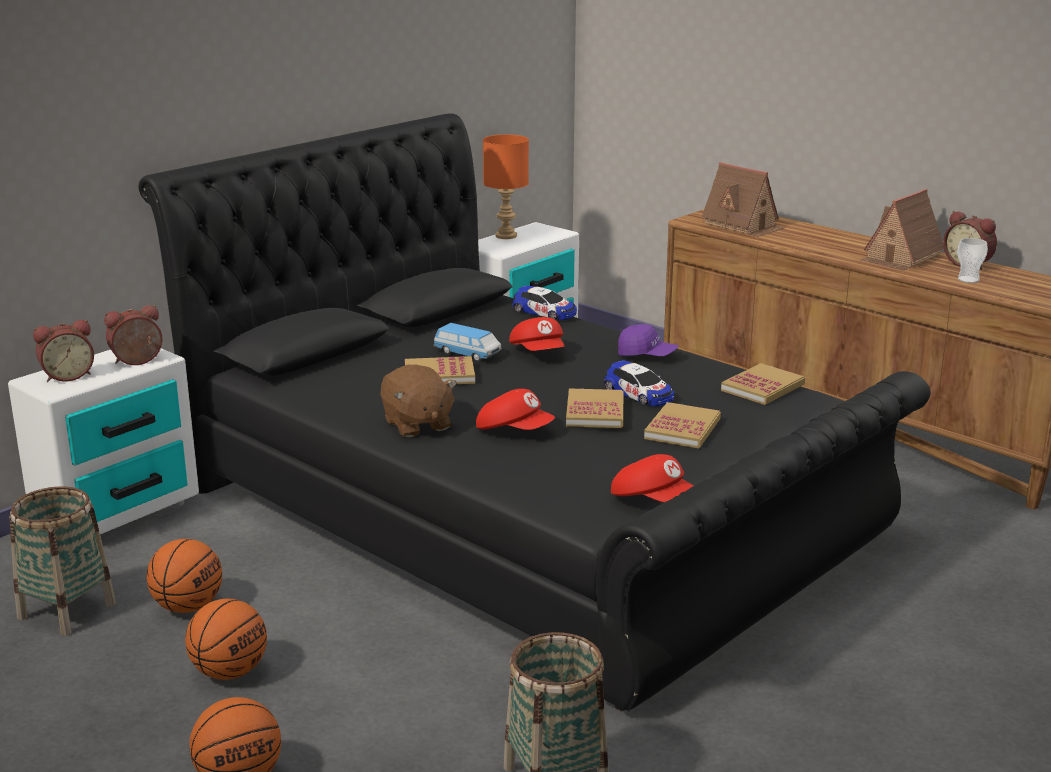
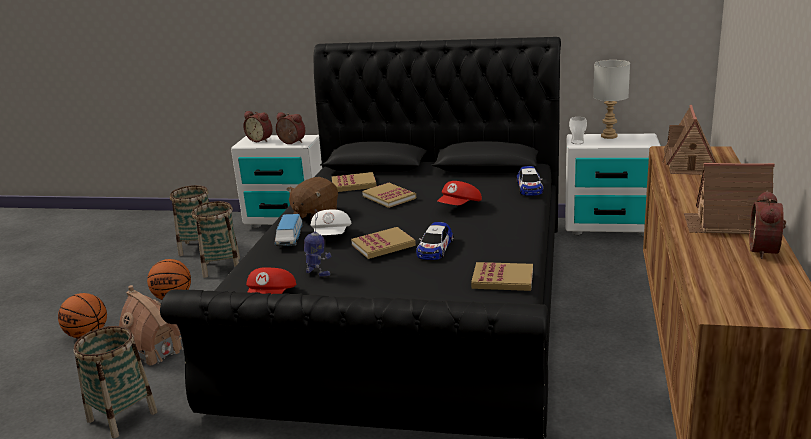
camera: 60 degrees right, 0 degrees up
(187, 607) = (222, 267): basketball -> basket
(396, 720) = (156, 352): none -> toy house
(468, 354) = (431, 193): toy car -> toy car (289, 240)
(507, 236) = (609, 136): orange table lamp -> grey table lamp
(514, 431) = (332, 236): red cap -> white cap
(621, 460) = (318, 272): none -> toy robot
(647, 355) = (504, 231): purple cap -> none
(682, 429) = (393, 276): book -> book (354, 184)
(968, 280) = (718, 260): cup -> cup (577, 142)

